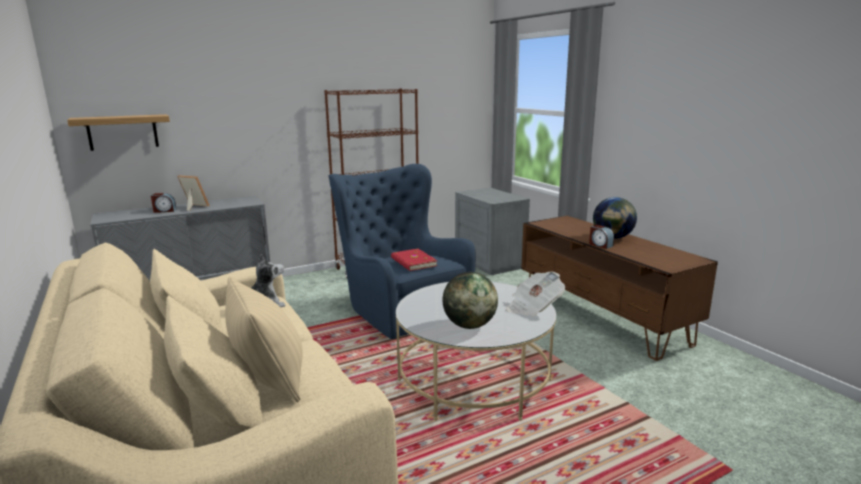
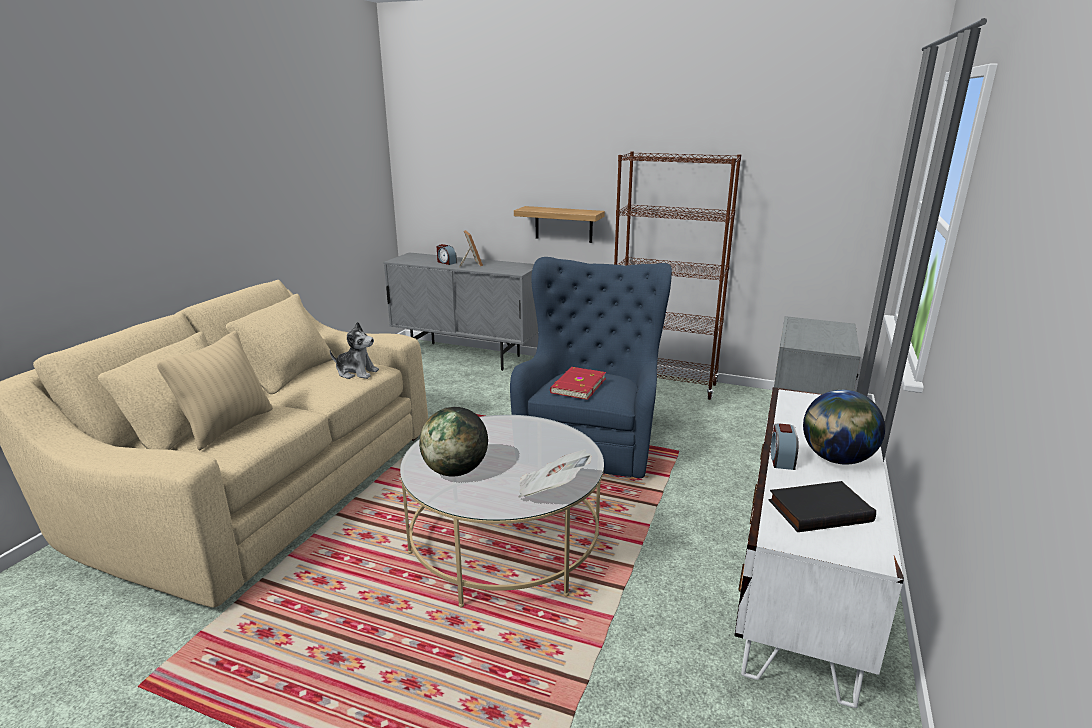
camera: 50 degrees right, 5 degrees up
(122, 132) = (436, 182): shelf -> shelf (563, 224)
(601, 317) = (799, 578): brown tv stand -> white tv stand
(653, 254) = (819, 510): none -> black book

